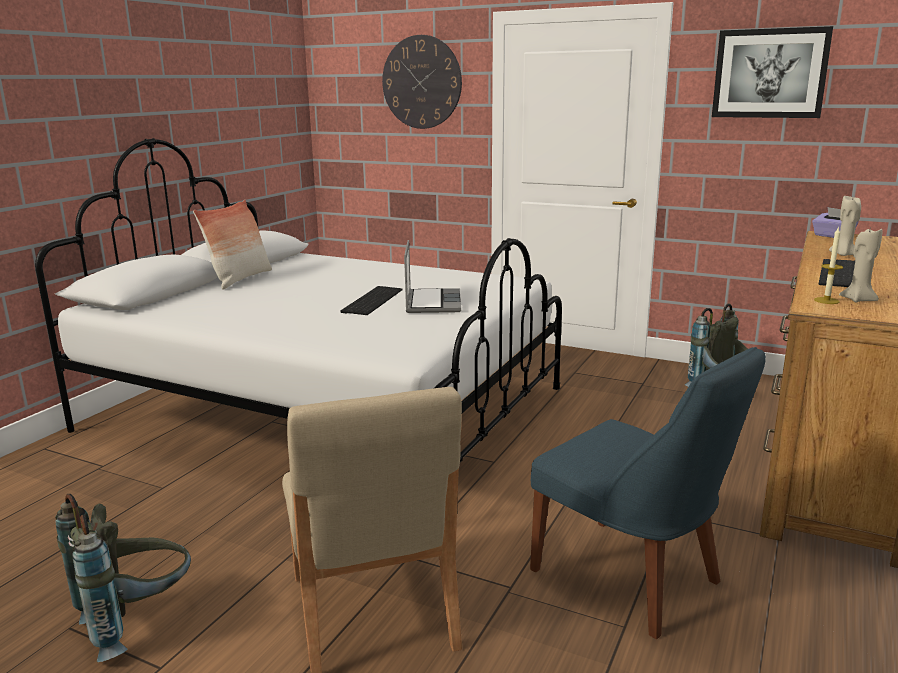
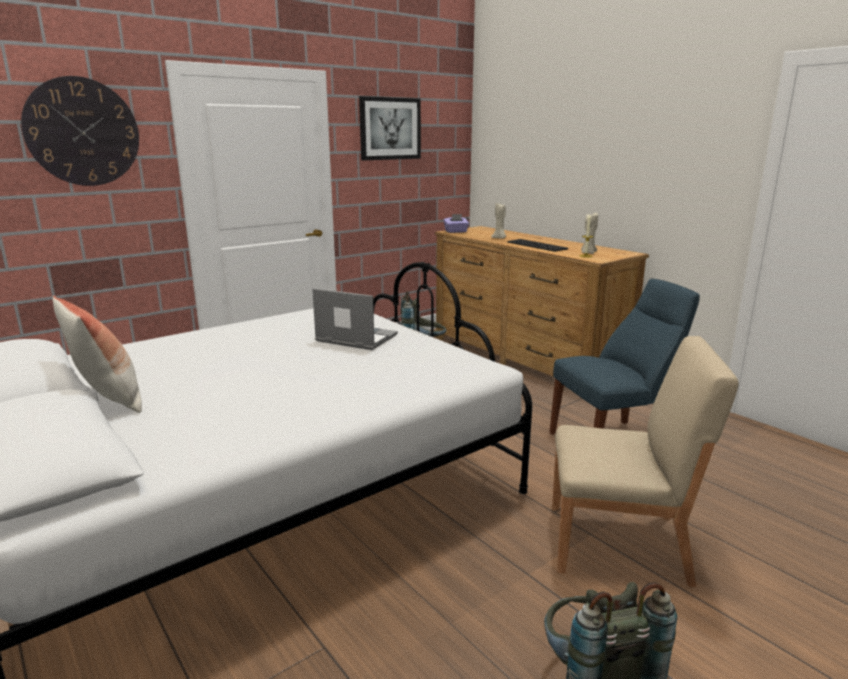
camera: 65 degrees left, 0 degrees up
(371, 300) = (312, 355): keyboard -> none

